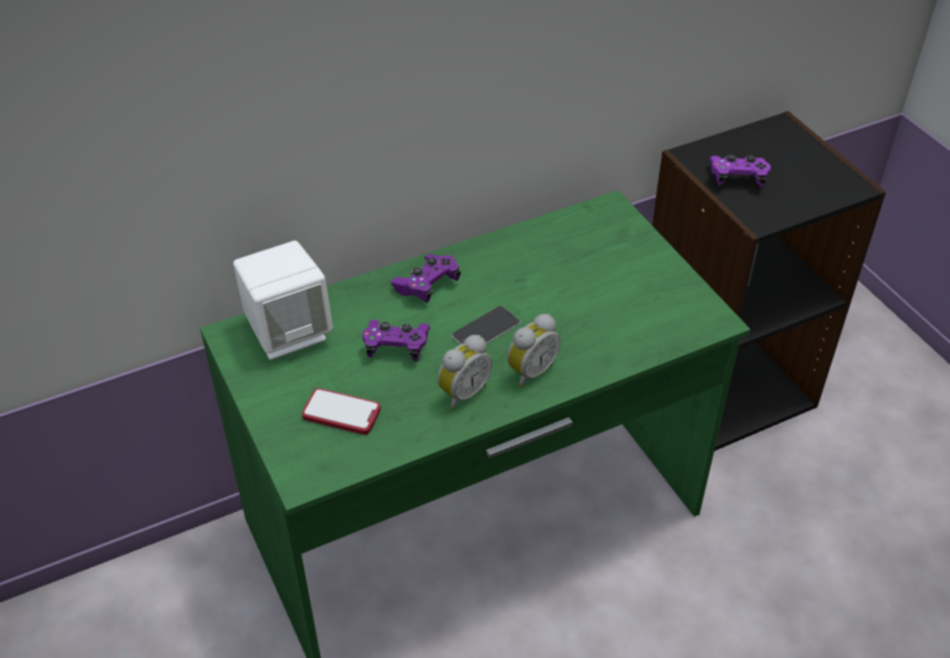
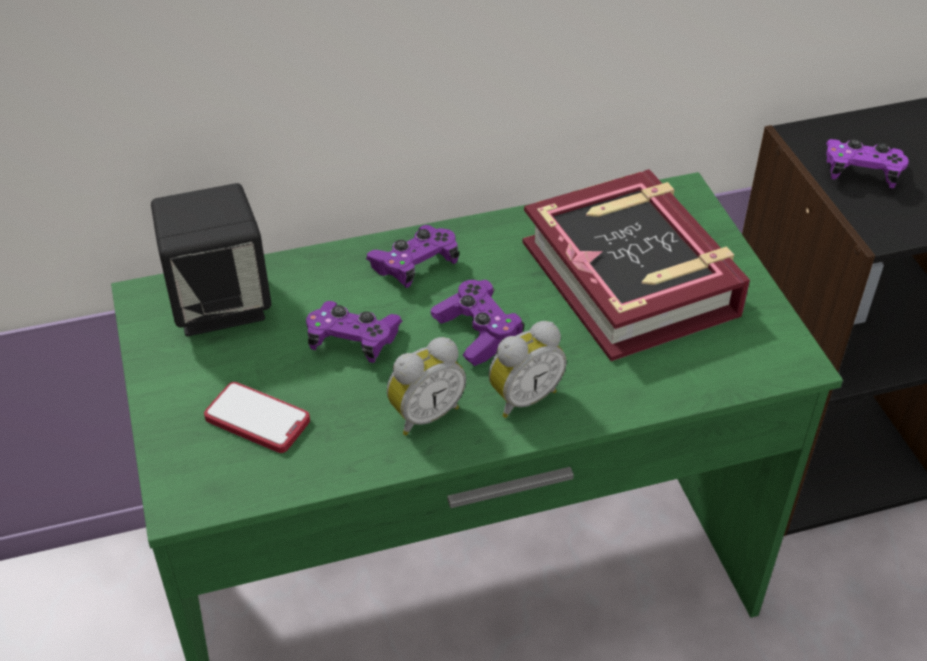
camera: 10 degrees right, 0 degrees up
(289, 332) = (220, 304): white speaker -> black speaker
(486, 329) = (477, 333): phone -> purple game controller
(587, 275) = (631, 278): none -> book

